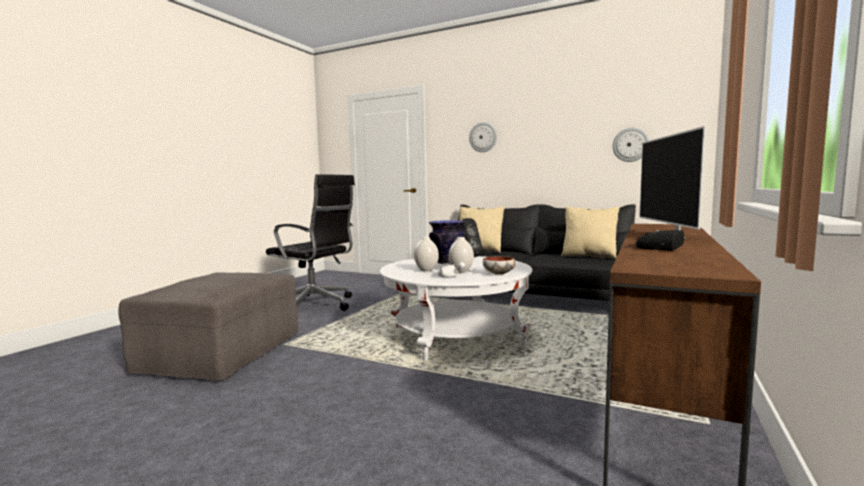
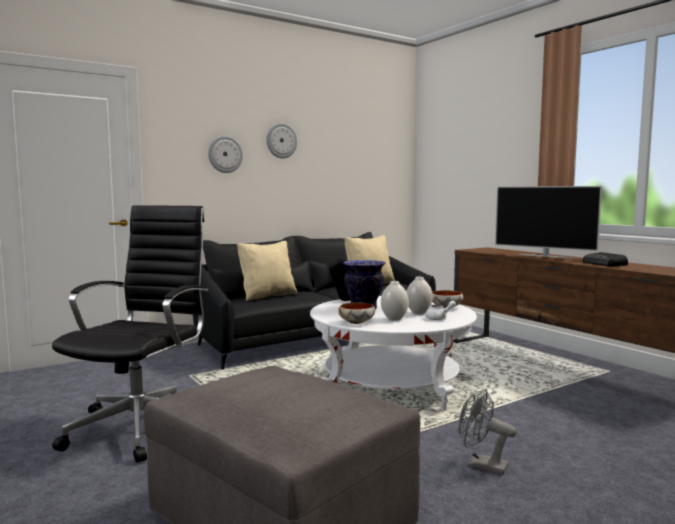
camera: 60 degrees left, 0 degrees up
(315, 305) = (142, 426): black office chair -> black office chair turned 45 degrees counterclockwise
(325, 389) = (481, 465): none -> grey fan
(399, 267) = (357, 322): none -> bowl
(630, 144) = (363, 176): wall clock -> wall clock (281, 140)

